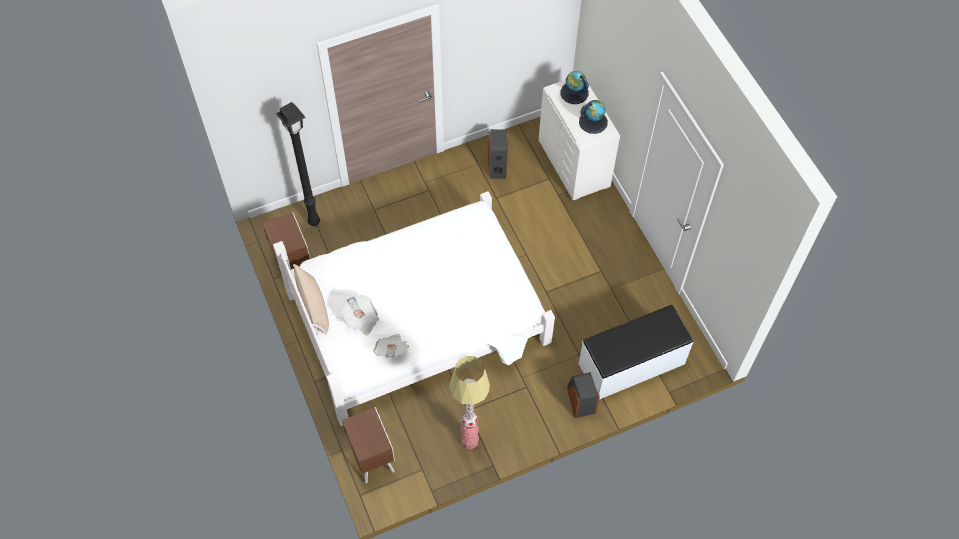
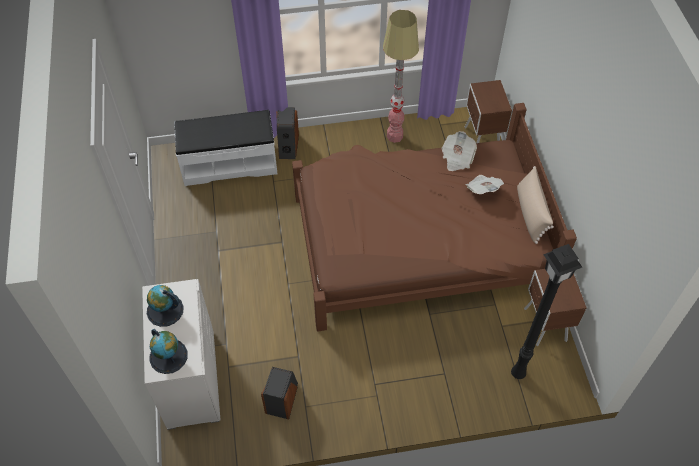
camera: 165 degrees left, 5 degrees down
(419, 318) = (416, 243): white bed -> brown bed

